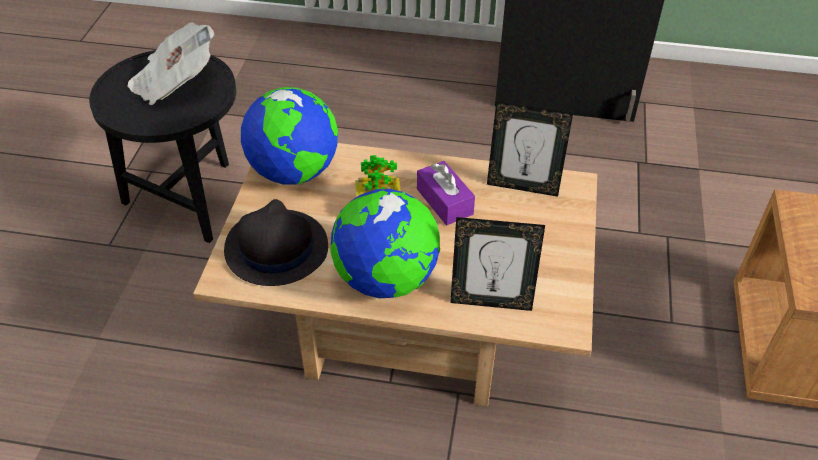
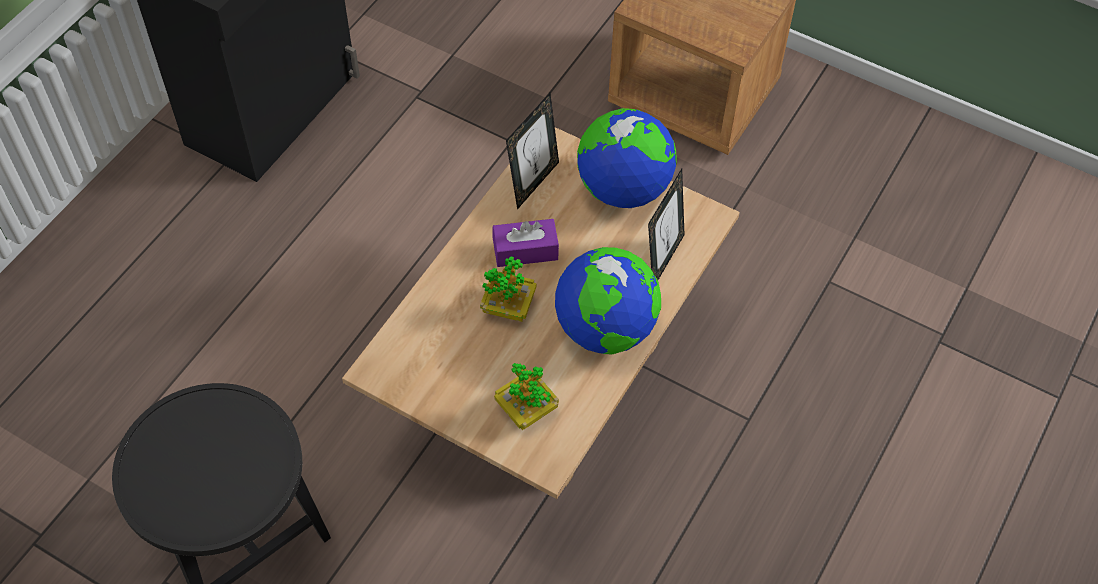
camera: 70 degrees left, 10 degrees up
(175, 83) = (200, 449): newspaper -> none
(275, 248) = (526, 409): black hat -> potted plant
(294, 172) = (421, 365): globe -> globe (623, 189)

